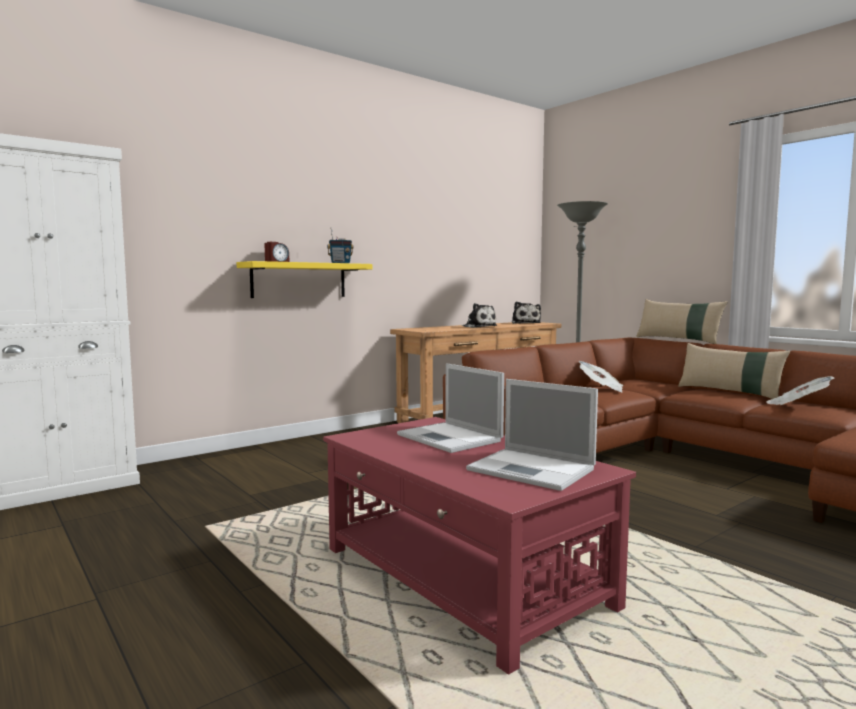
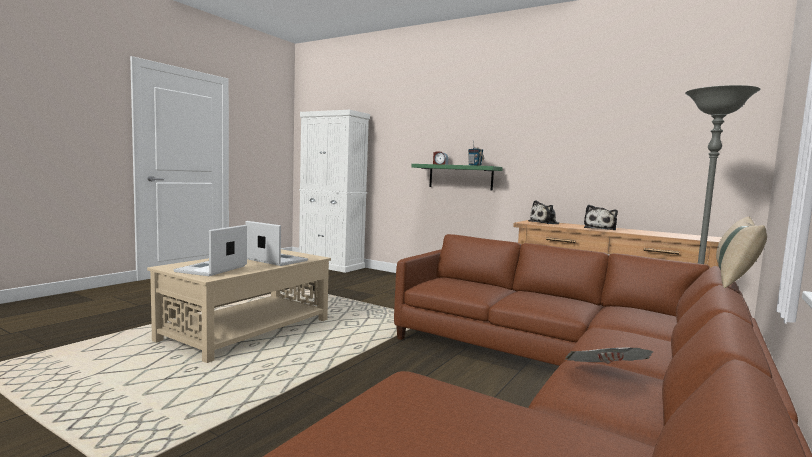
camera: 70 degrees right, 0 degrees up
(299, 280) = (460, 177): yellow shelf -> green shelf
(451, 438) = (275, 260): laptop -> laptop turned 90 degrees clockwise
(463, 578) = (246, 330): red coffee table -> beige coffee table
(525, 323) = (689, 236): plush toy -> plush toy (545, 223)
(601, 389) = (557, 300): newspaper -> none
(729, 392) = (661, 352): beige pillow -> none

